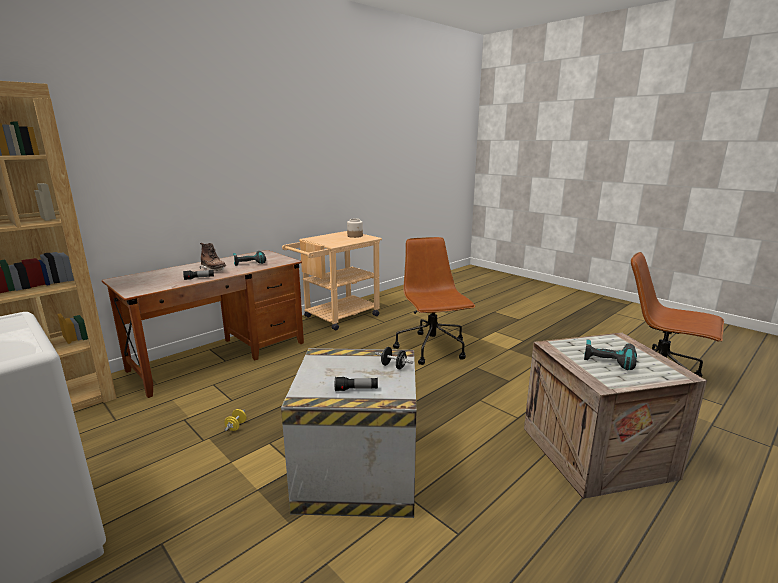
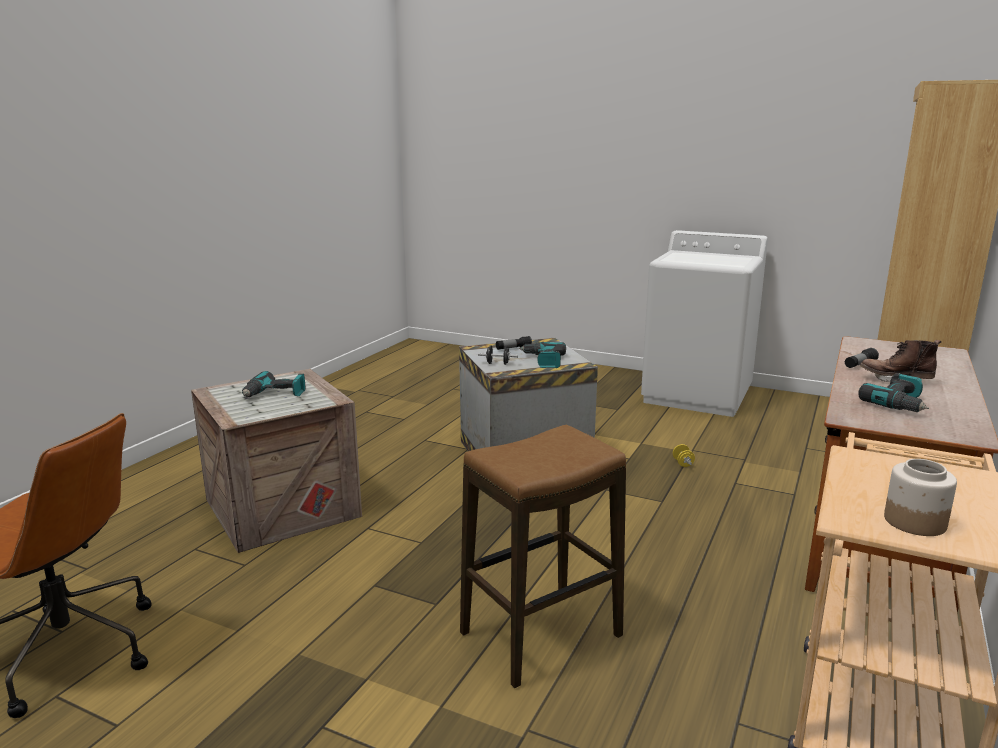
camera: 160 degrees right, 0 degrees up
(346, 363) = (543, 361): none -> power drill
(432, 349) = (540, 635): brown office chair -> stool

